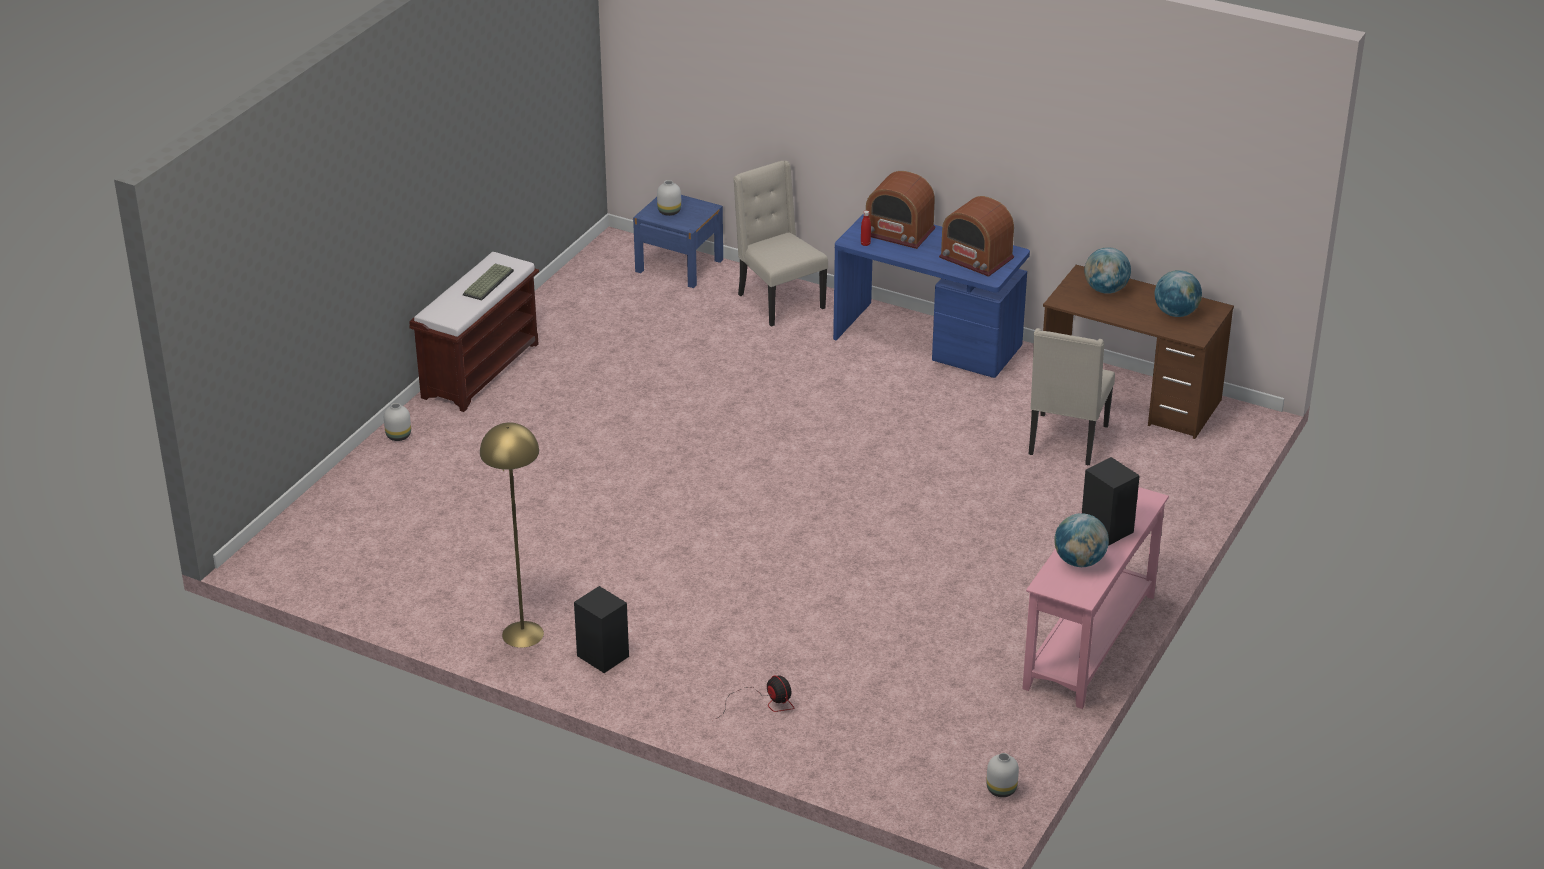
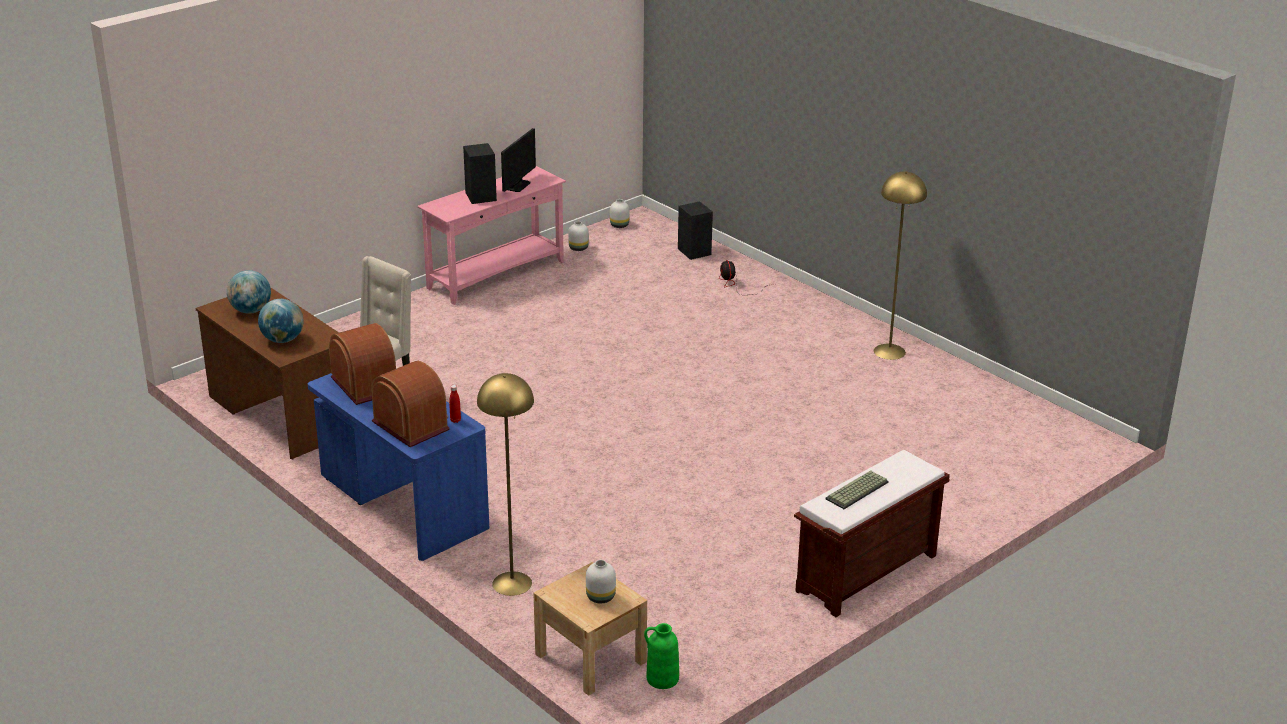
camera: 160 degrees left, 5 degrees down
(399, 436) = (963, 522): white vase -> white vase (578, 248)
(602, 655) = (835, 329): black speaker -> black speaker (694, 252)
(617, 264) = (662, 679): none -> green vase
(679, 265) = (590, 658): blue nightstand -> beige nightstand
(778, 301) = (512, 583): beige chair -> yellow floor lamp
(1079, 561) = (517, 185): globe -> monitor

